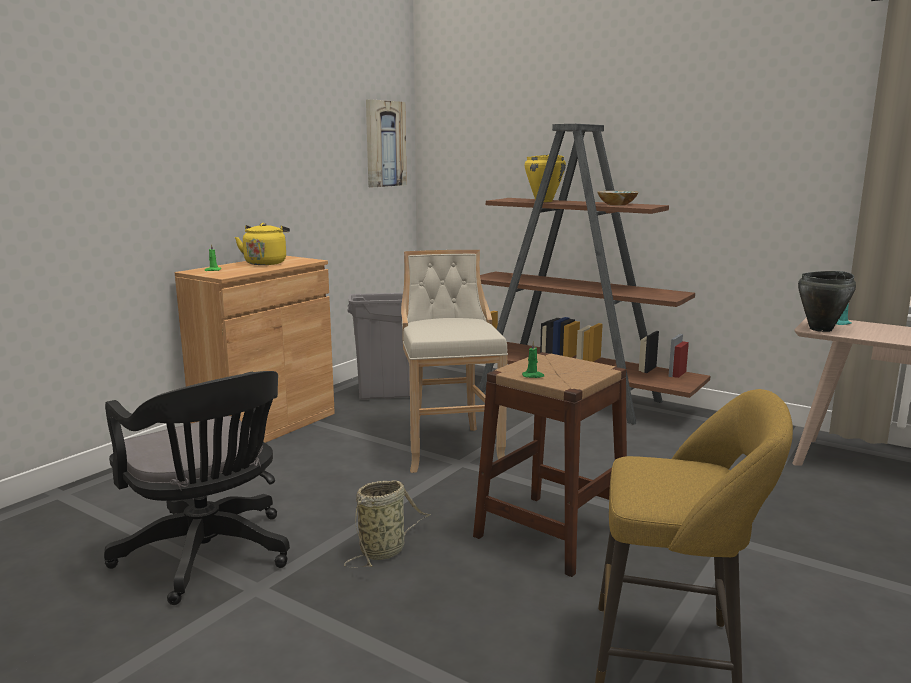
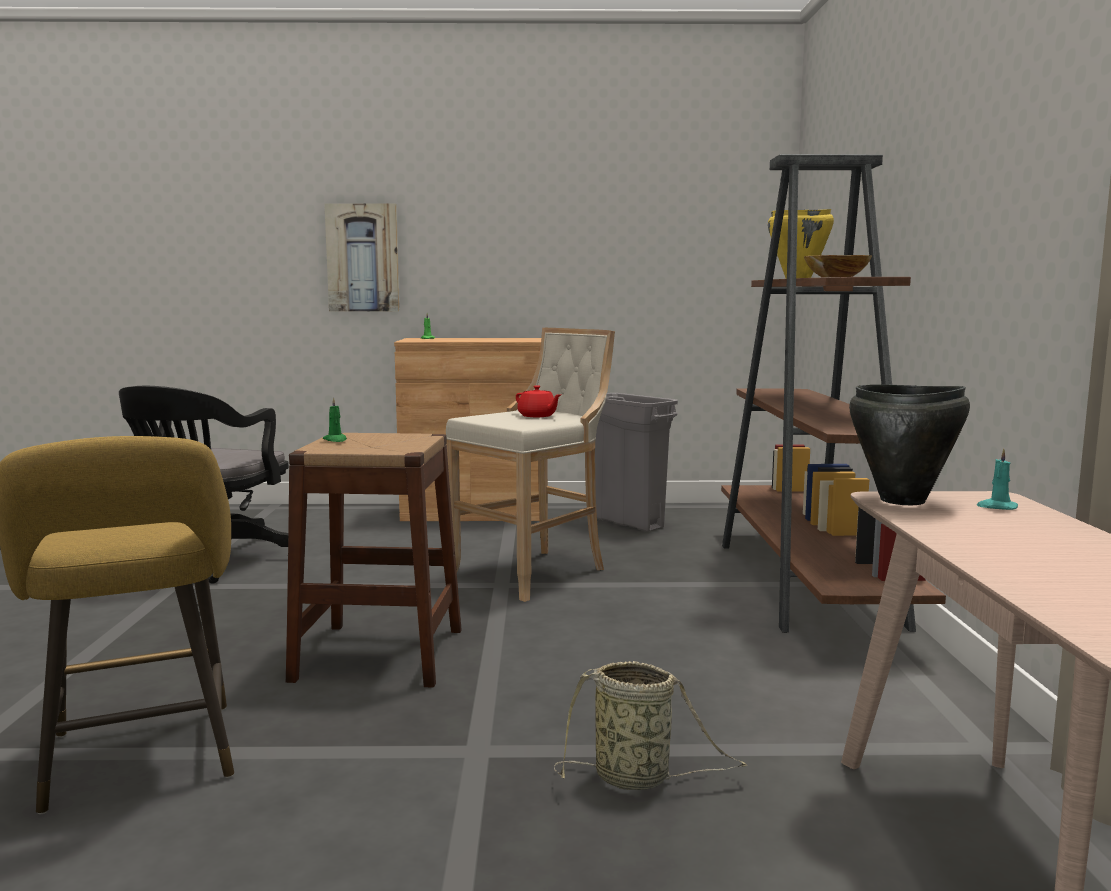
camera: 55 degrees right, 5 degrees down
(266, 263) = (489, 339): yellow kettle -> none
(385, 144) = (730, 217): picture -> picture (363, 258)
(385, 550) = (272, 604): basket -> basket (637, 778)
(450, 324) = (537, 416): none -> red teapot

